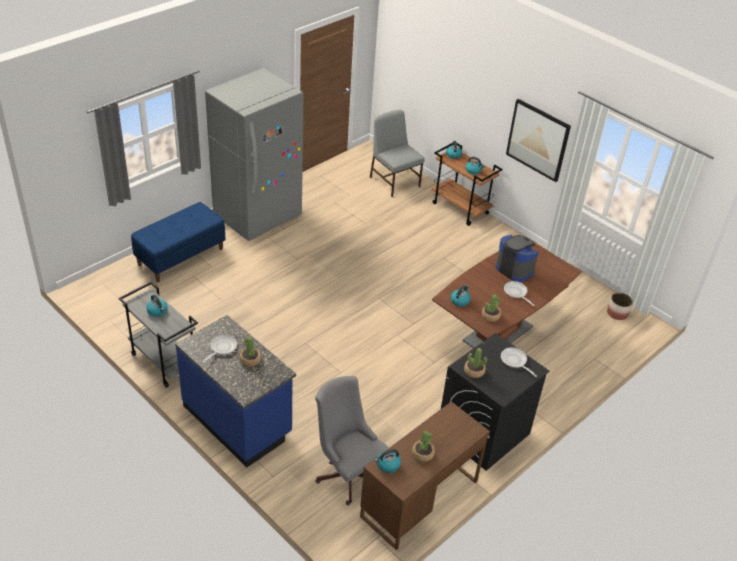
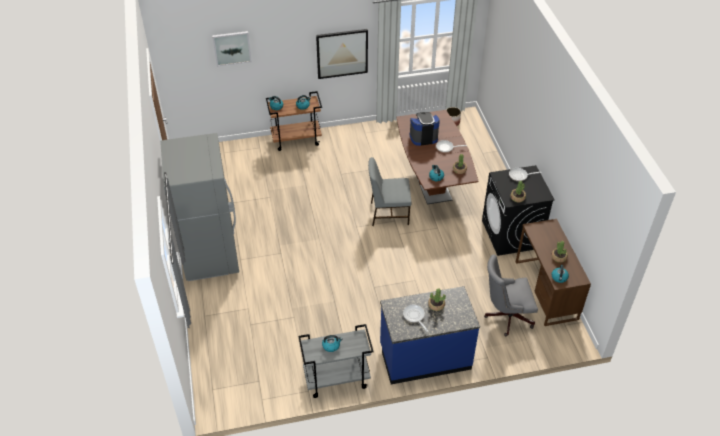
camera: 55 degrees left, 5 degrees up
(181, 256) = (220, 323): blue bench -> none
(394, 181) = (235, 158): grey chair -> grey chair (388, 213)
(440, 62) = (232, 48): none -> picture

